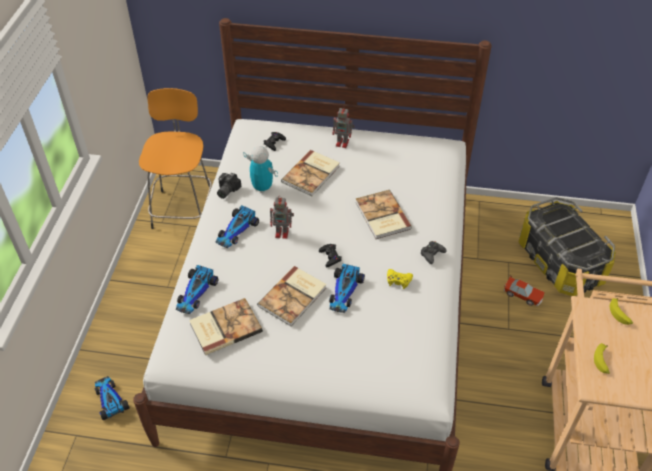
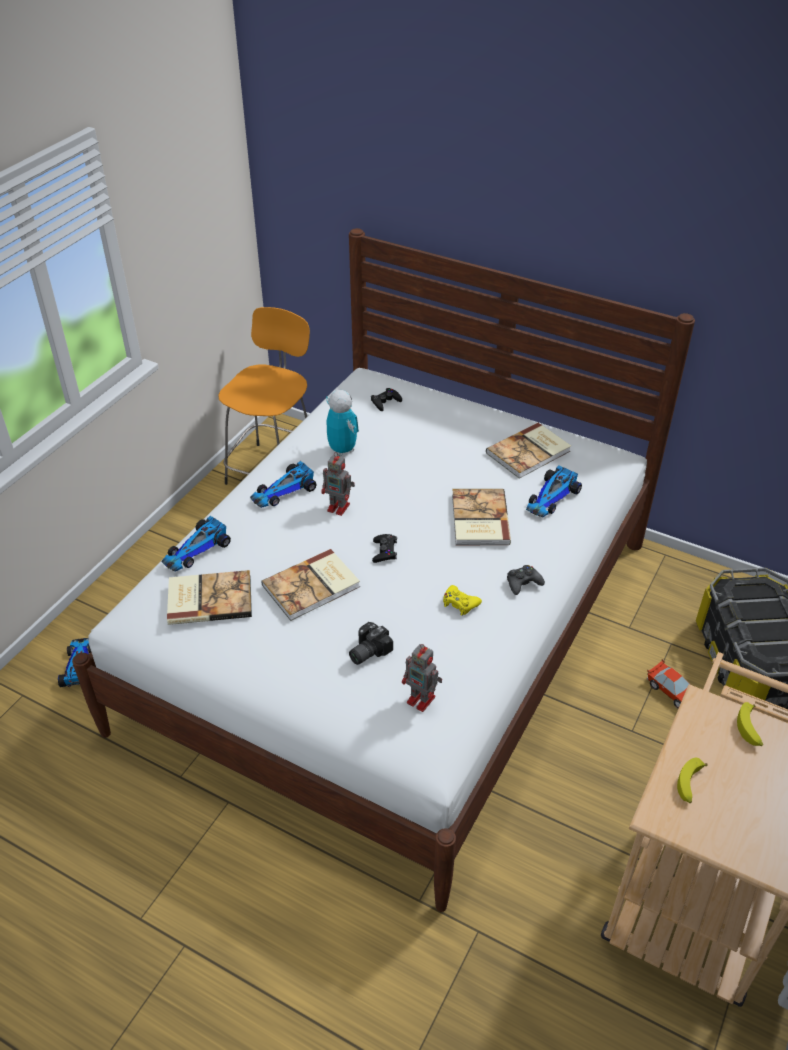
camera: 20 degrees right, 5 degrees down
(226, 190) = (296, 442): camera -> camera (367, 651)
(312, 174) = (413, 448): book -> book (529, 452)
(343, 143) = (474, 421): toy robot -> toy robot (422, 700)
(345, 291) = (381, 597): toy car -> toy car (552, 497)

